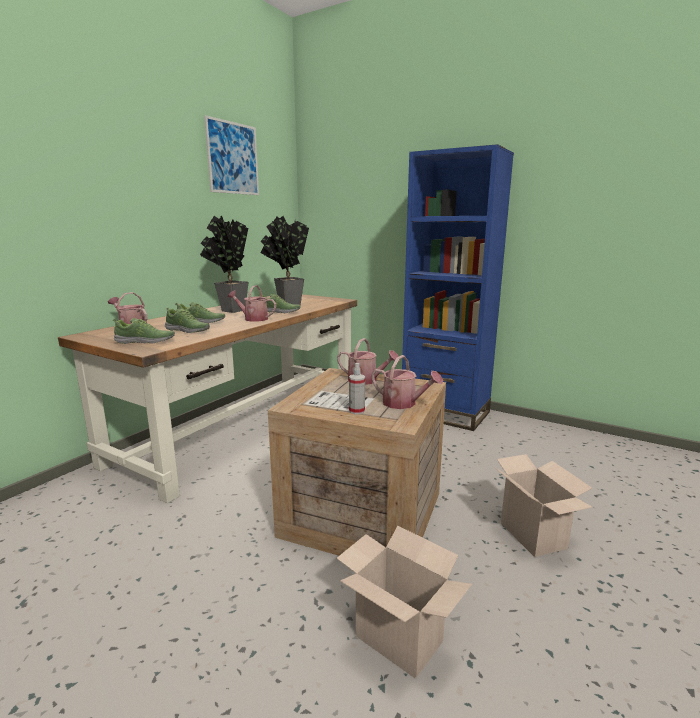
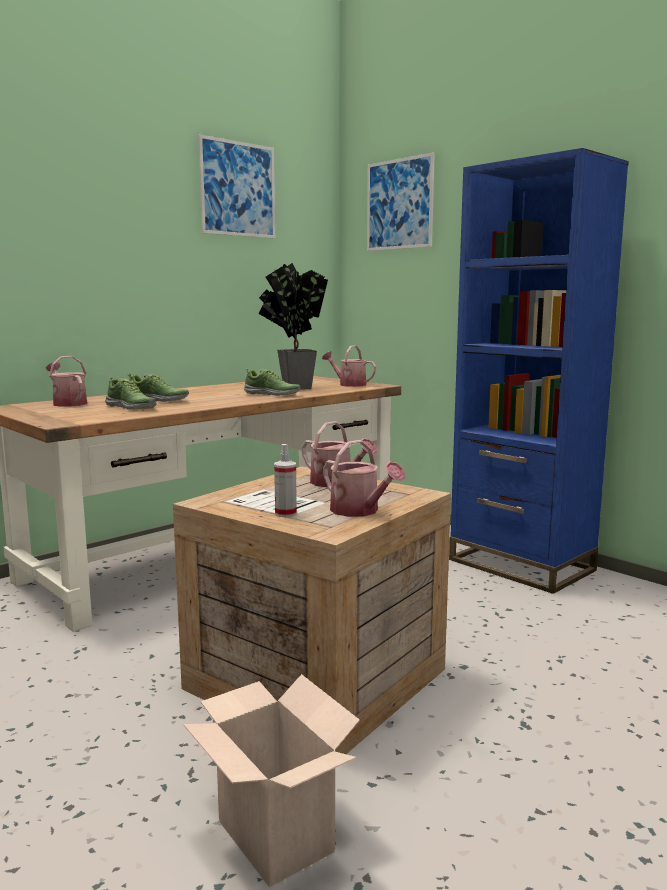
camera: 15 degrees right, 5 degrees down
(145, 342) = (68, 415): shoe -> none
(229, 311) = (209, 391): potted plant -> none
(253, 319) = (228, 399): watering can -> watering can (349, 384)
(345, 172) = (399, 204): none -> picture
(535, 536) = (565, 746): cardboard box -> none

